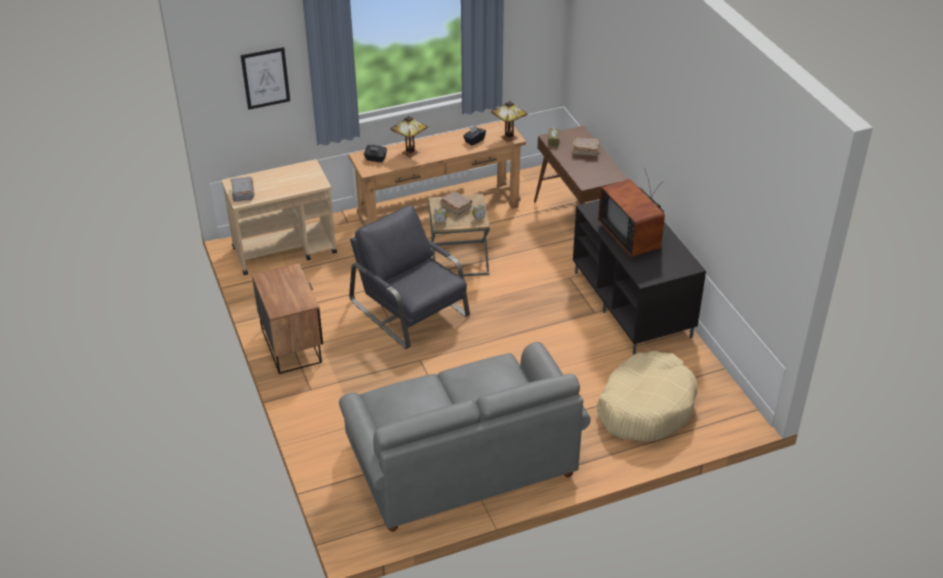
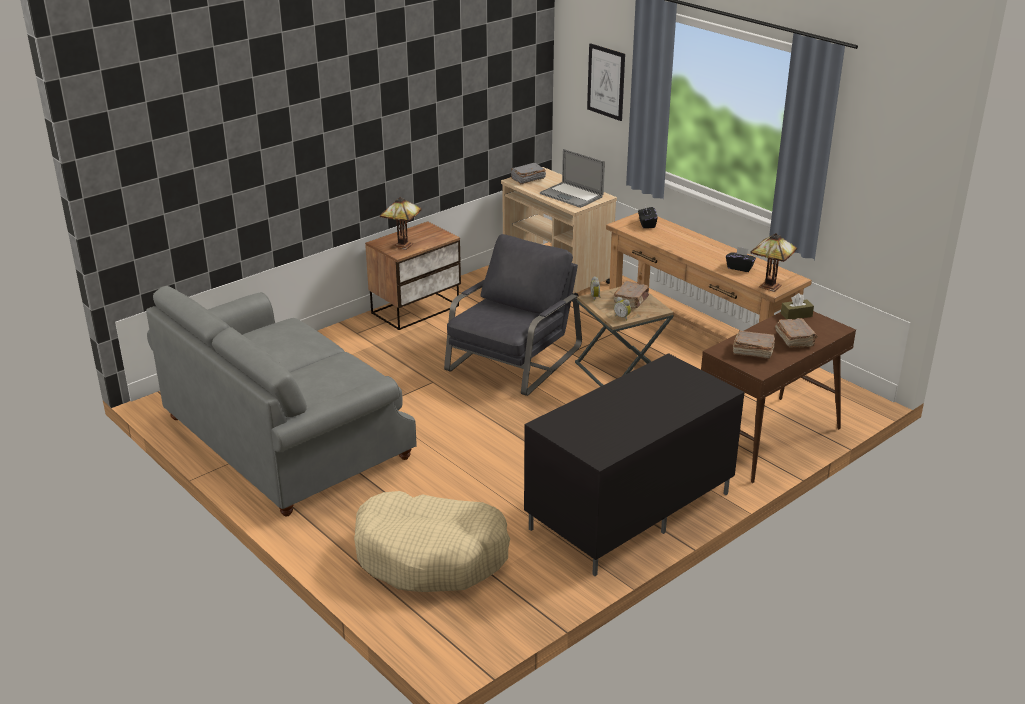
camera: 70 degrees right, 10 degrees down
(295, 179) = (571, 195): none -> laptop
(410, 153) = (675, 239): table lamp -> table lamp (401, 245)
(592, 171) = (752, 351): none -> brown book
(632, 236) = (634, 402): television -> none

